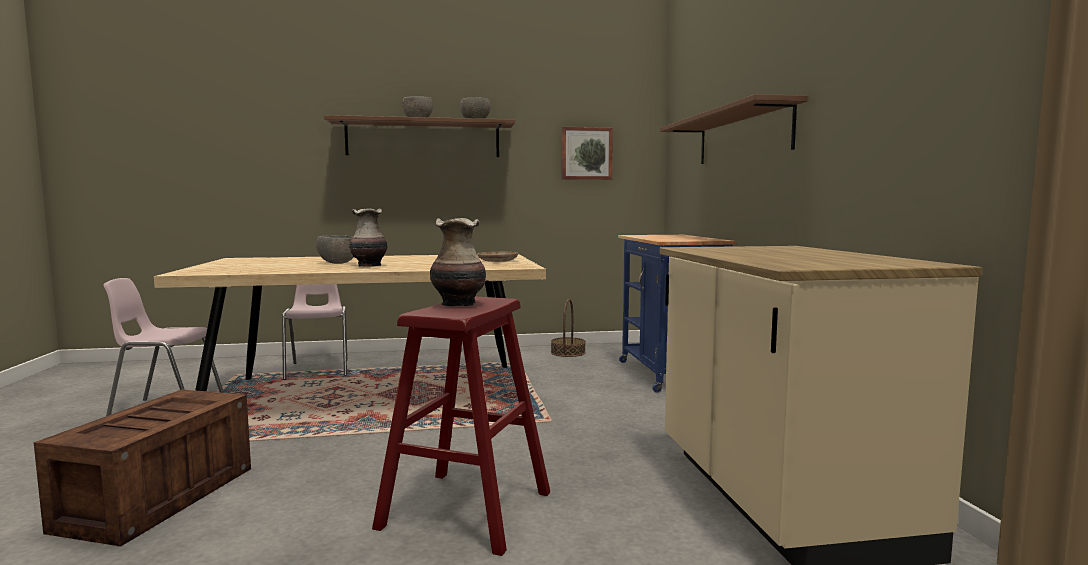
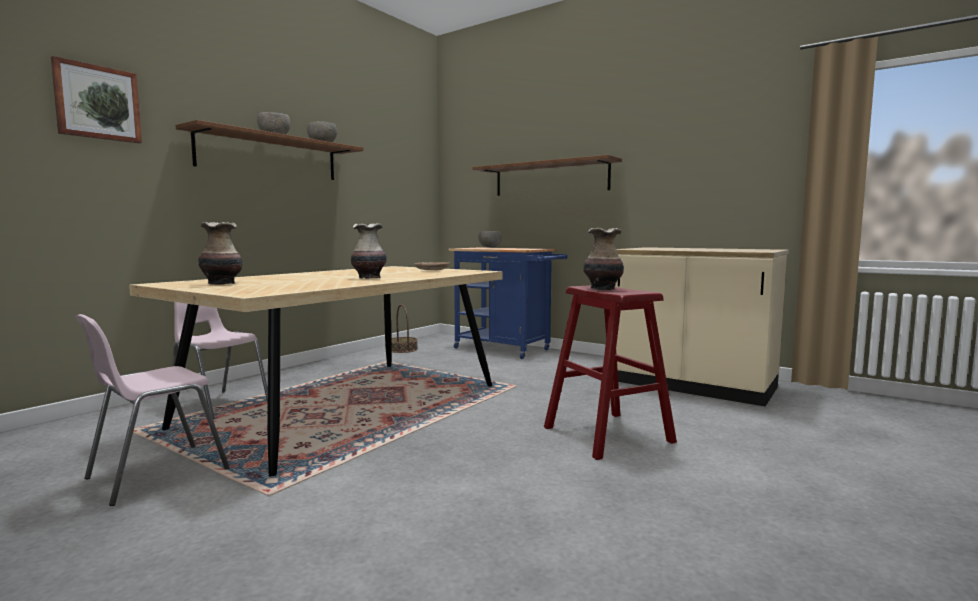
camera: 45 degrees left, 0 degrees up
(160, 496) = (410, 510): crate -> none
(254, 262) = (222, 283): none -> vase
(337, 263) = (322, 278): grey bowl -> grey bowl (490, 247)
(586, 153) = (393, 182): picture -> picture (97, 102)

